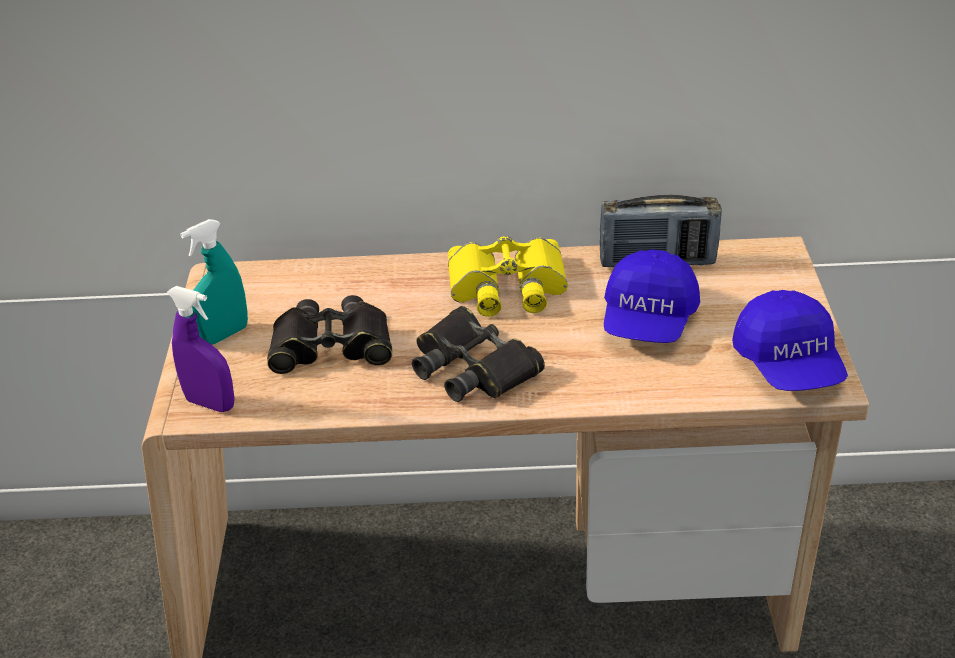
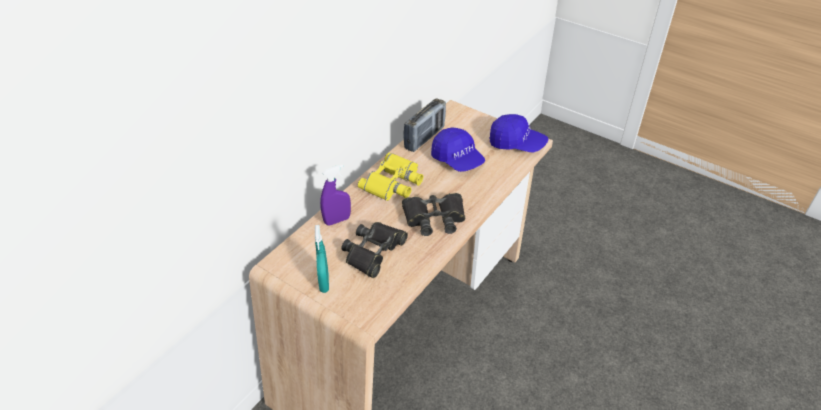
camera: 55 degrees left, 5 degrees up
(210, 403) = (370, 310): purple spray bottle -> purple spray bottle (337, 220)

